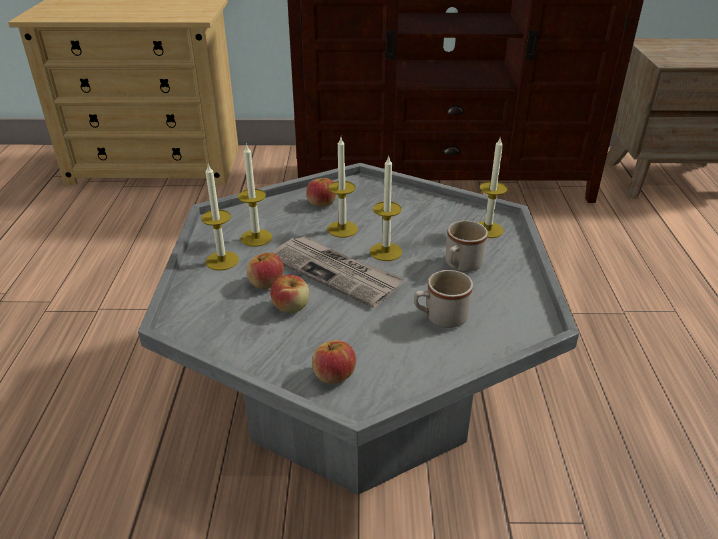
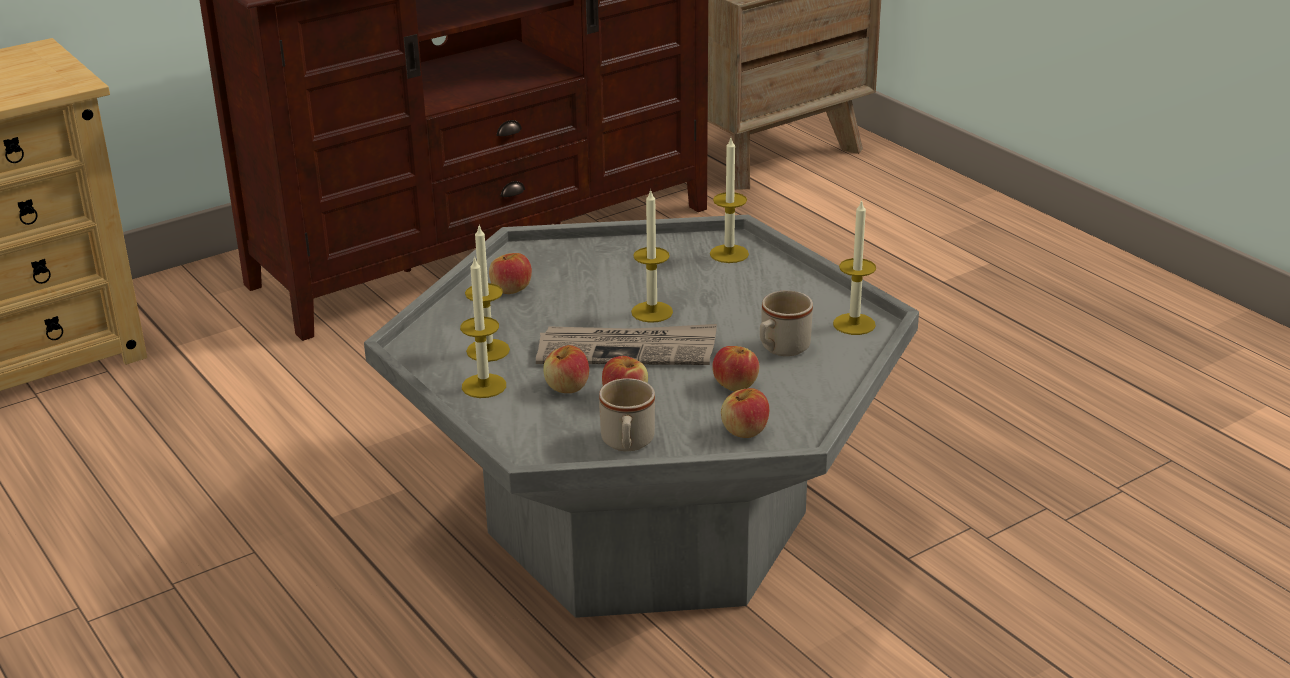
camera: 35 degrees left, 5 degrees down
(342, 229) = (574, 307): candle -> candle (854, 324)
(373, 332) = (735, 384): none -> apple
(460, 266) = (744, 298): beige mug -> beige mug (627, 444)

